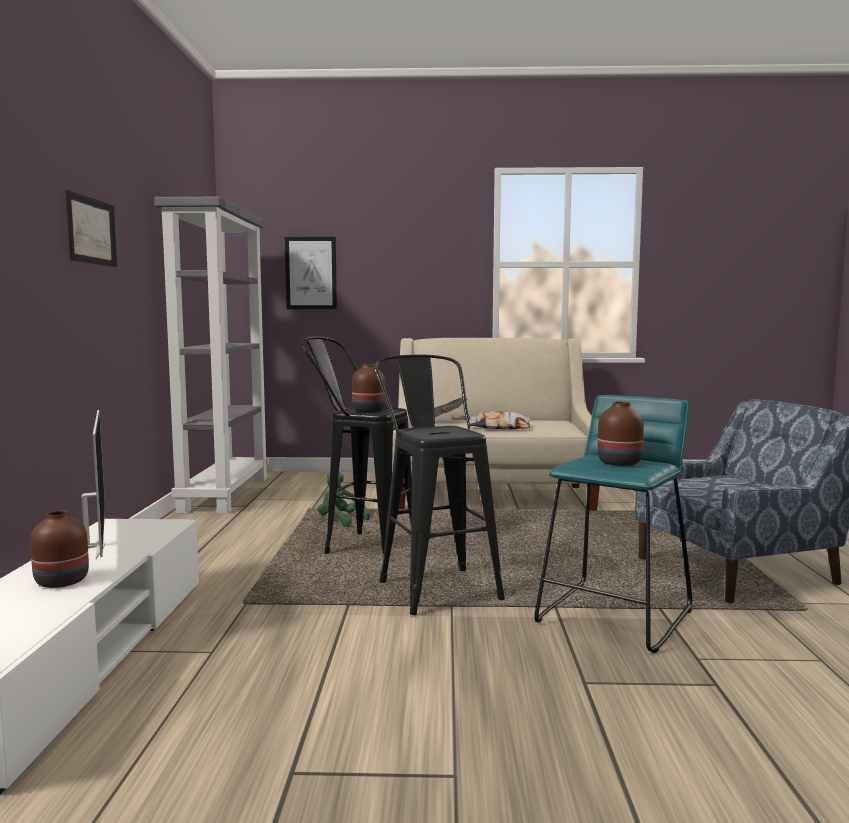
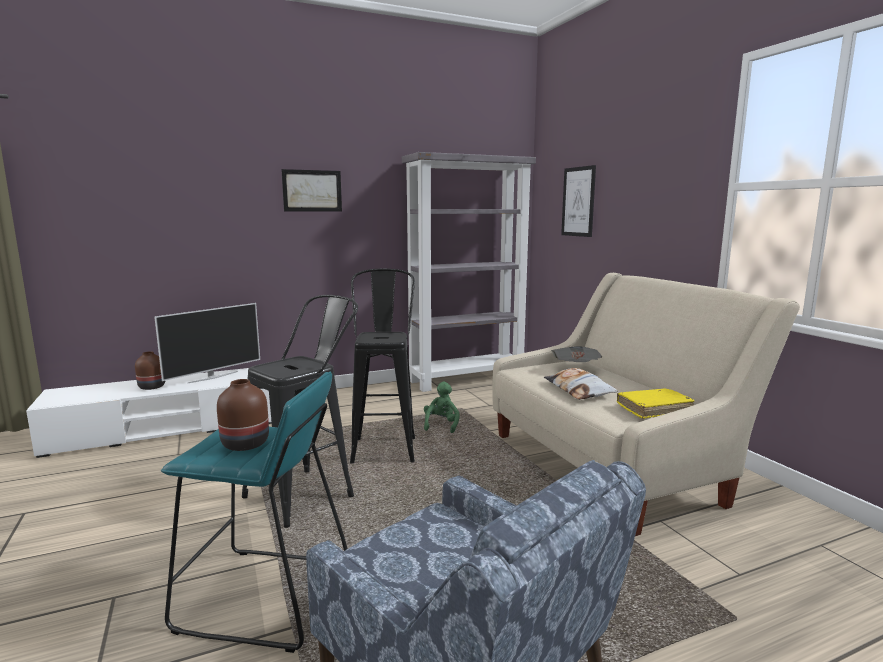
camera: 65 degrees right, 5 degrees up
(369, 410) = (380, 337): brown vase -> none
(557, 424) = (653, 409): none -> yellow book

